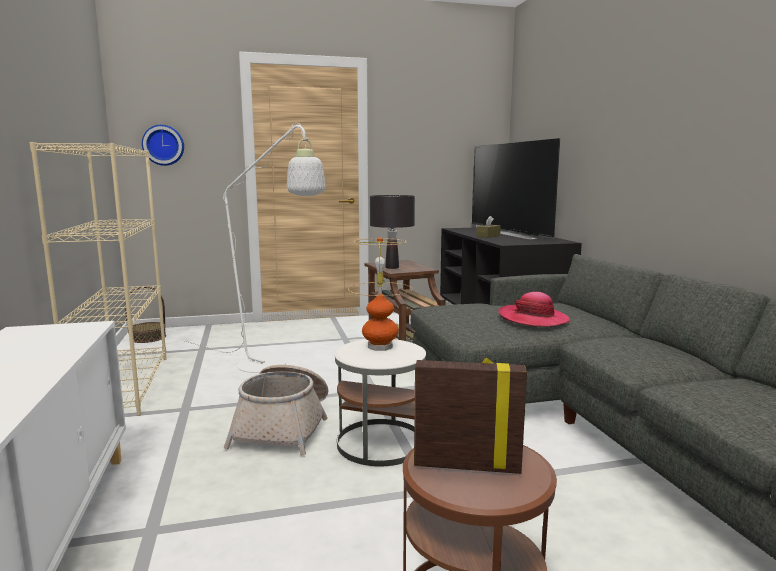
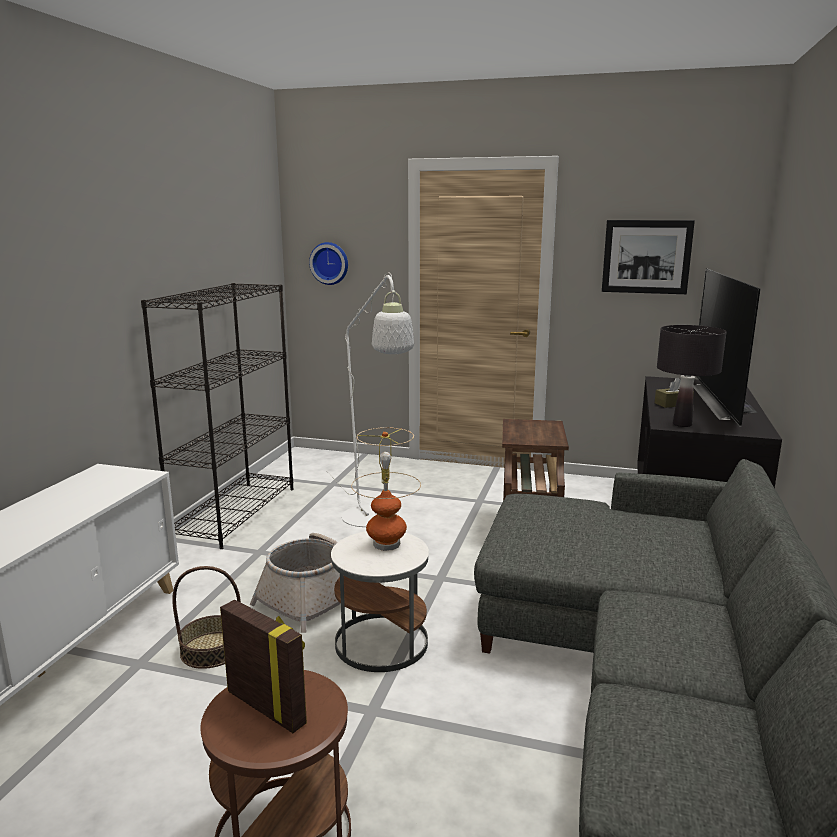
camera: 30 degrees right, 5 degrees up
(123, 385) = (236, 512): beige bookcase -> black bookcase
(148, 337) = (300, 460): basket -> basket (211, 650)
(392, 267) = (520, 432): black table lamp -> black table lamp (682, 424)
(435, 138) = (646, 257): none -> picture
(533, 319) = (609, 544): hat -> none

